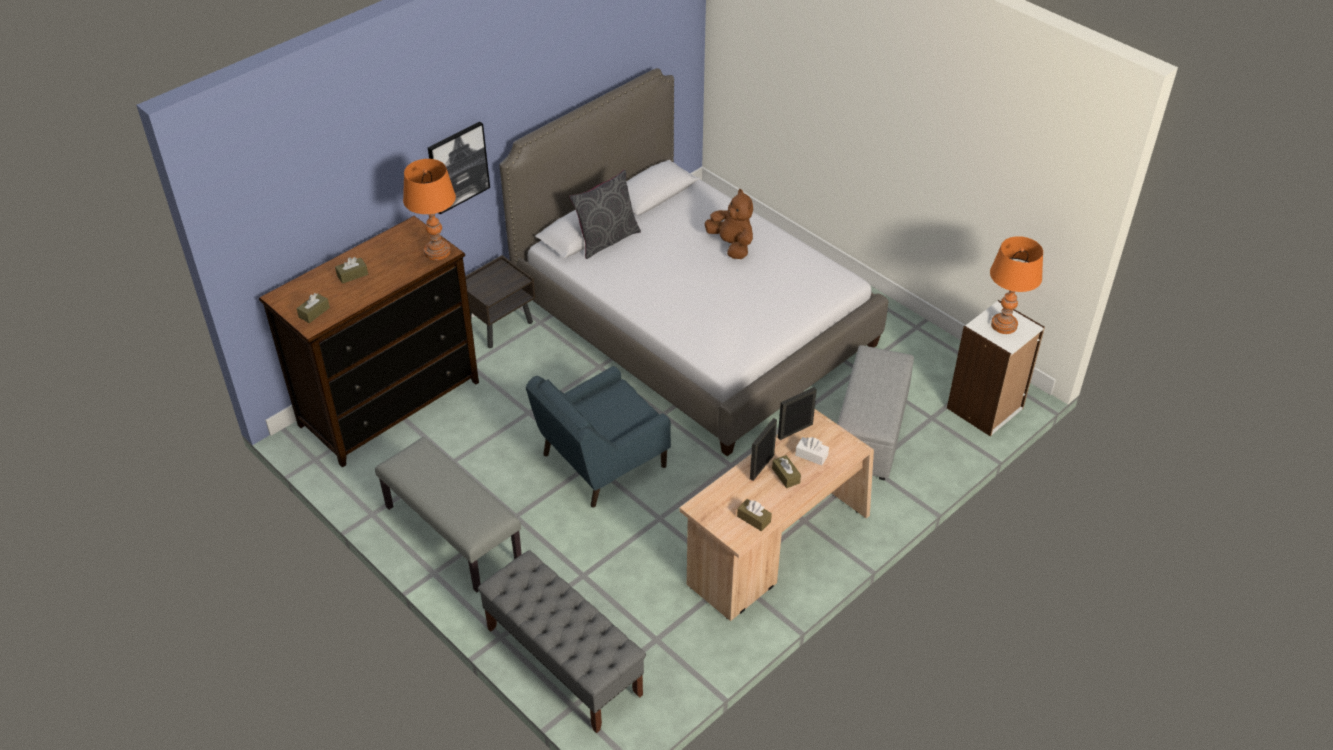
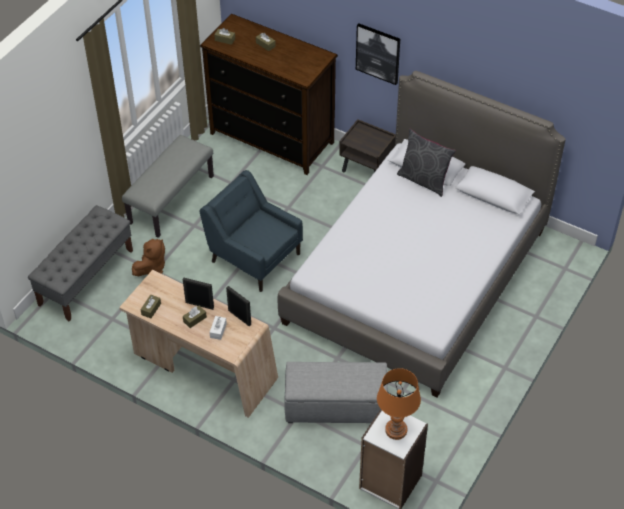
camera: 75 degrees right, 5 degrees up
(437, 252) = (303, 75): orange table lamp -> none
(731, 245) = (450, 253): brown plush toy -> brown plush toy (151, 267)

